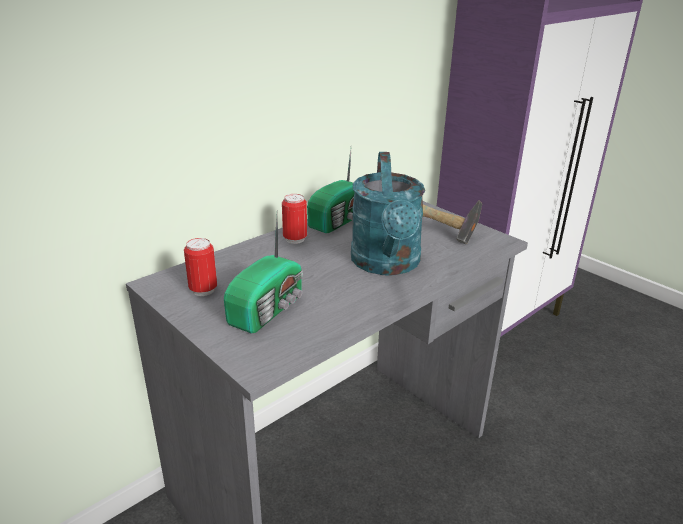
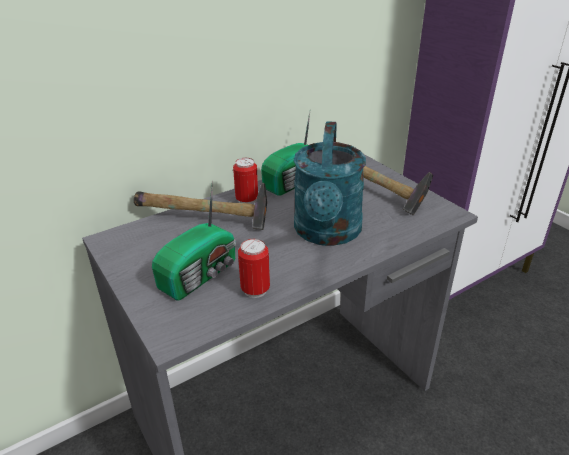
camera: 10 degrees right, 5 degrees up
(203, 290) = (147, 250): can -> can (255, 290)
(256, 258) = (205, 219): none -> hammer

